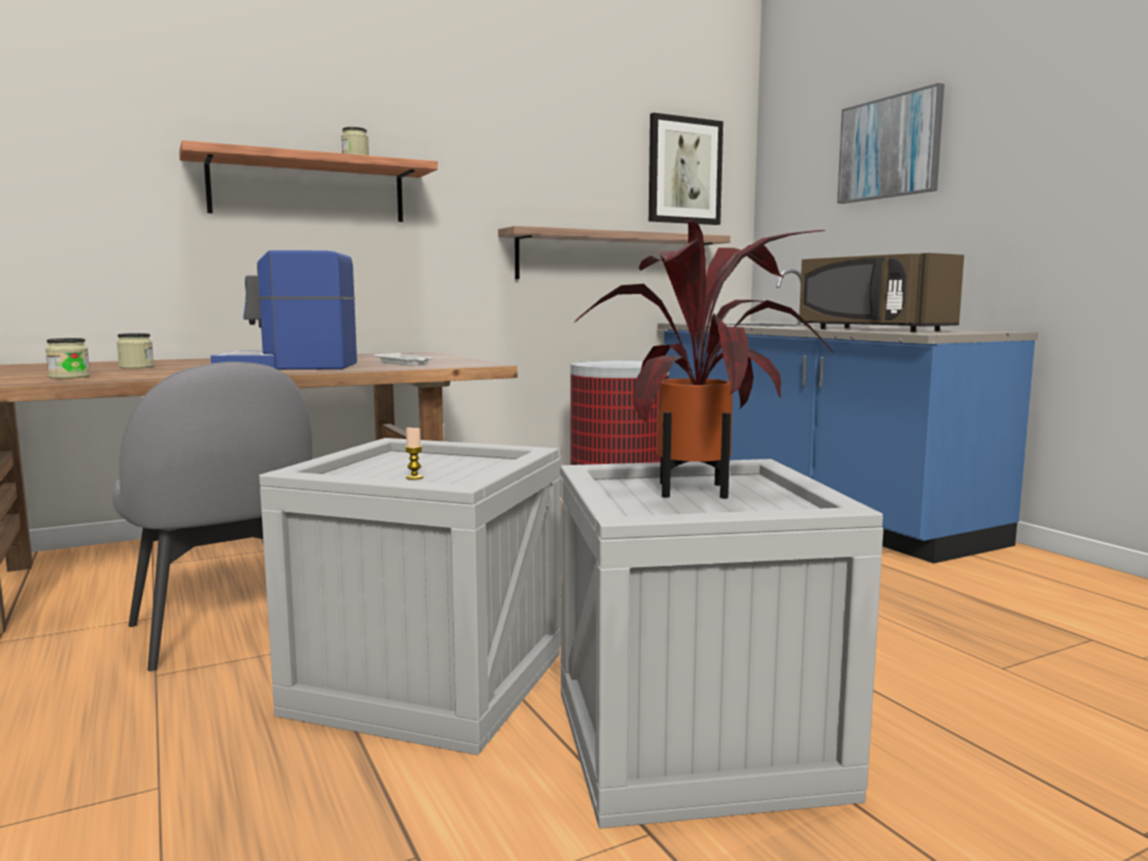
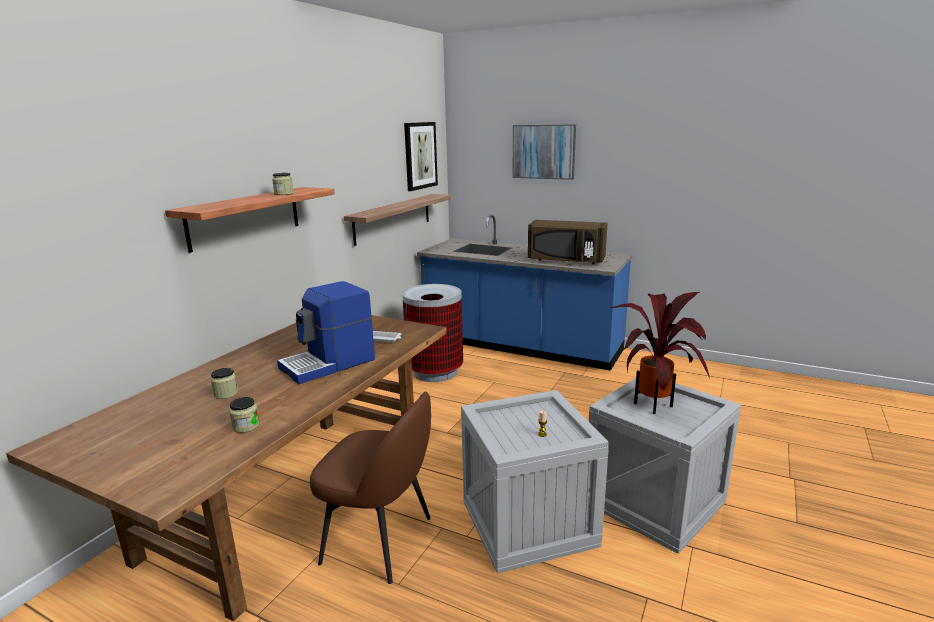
camera: 35 degrees left, 10 degrees up
(226, 630) = (380, 541): grey chair -> brown chair

